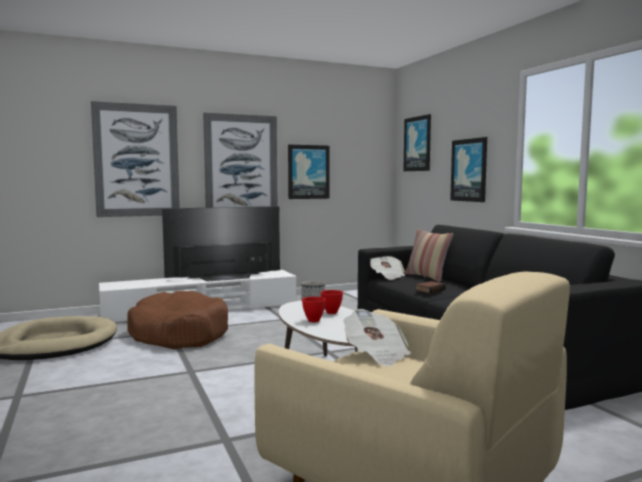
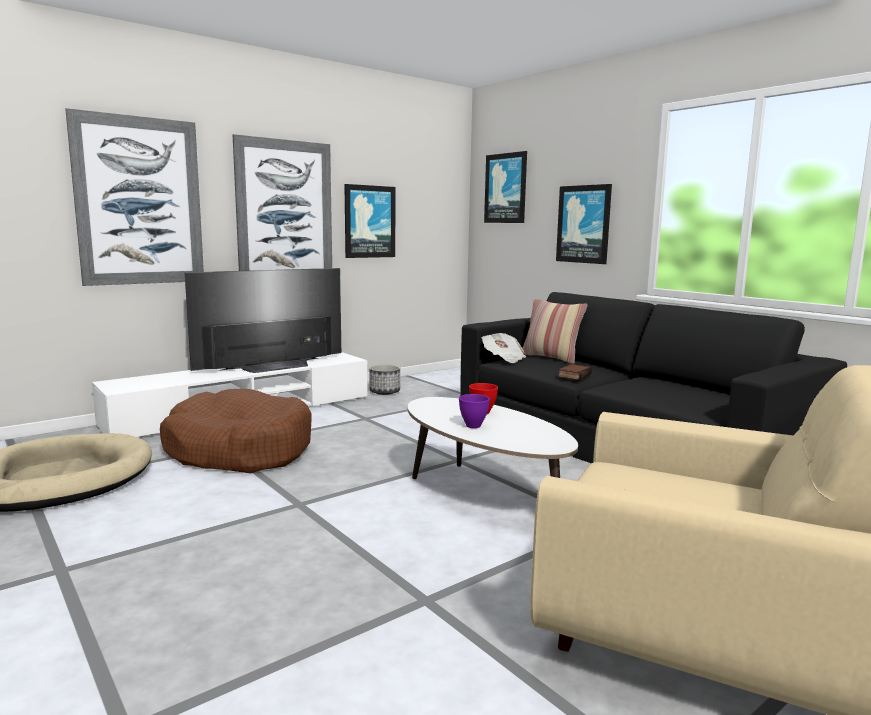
camera: 15 degrees left, 5 degrees up
(314, 321) = (474, 426): red bowl -> purple bowl
(376, 354) = (628, 472): newspaper -> none

